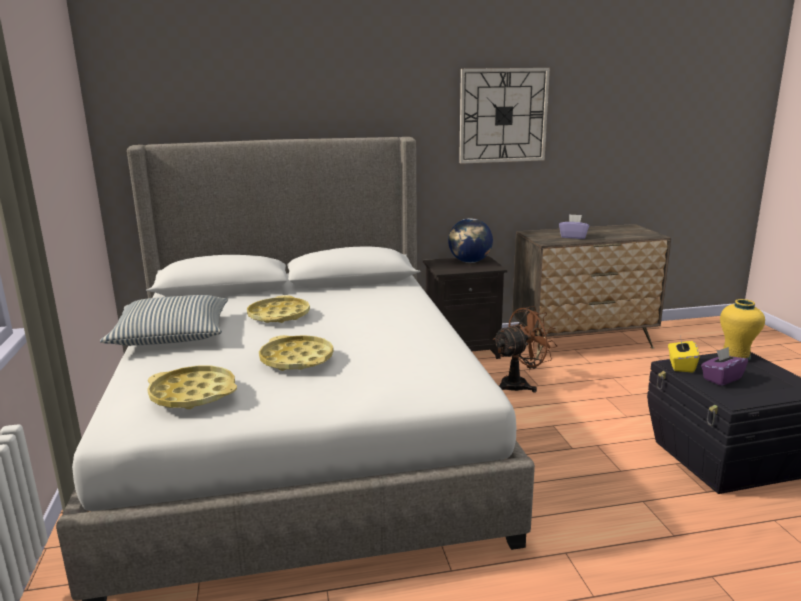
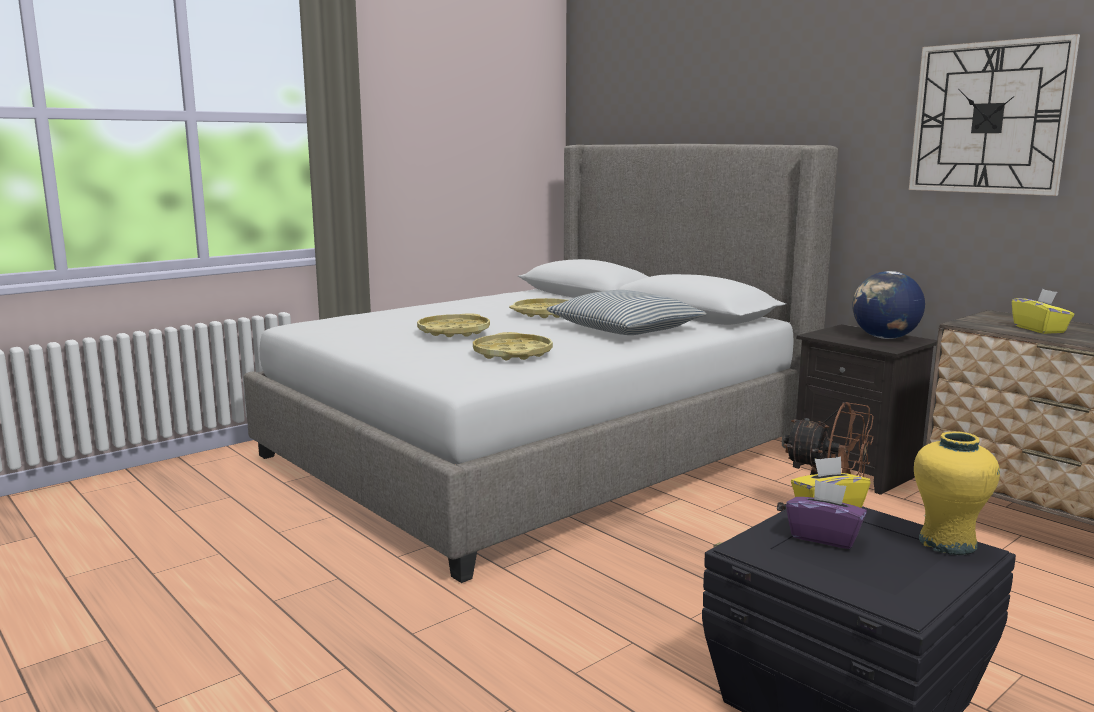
camera: 60 degrees right, 5 degrees down
(171, 334) = (462, 304): pillow -> pillow (625, 329)
(193, 394) = (353, 323): yellow tray -> yellow tray (512, 354)
(573, 237) = (1039, 329): purple tissue box -> yellow tissue box

